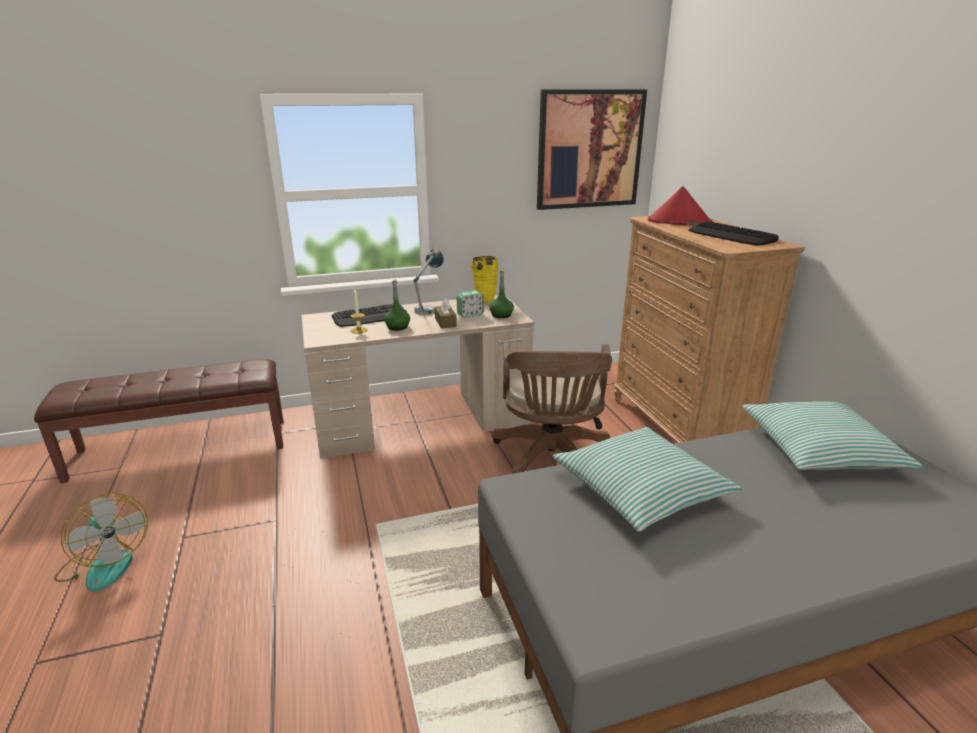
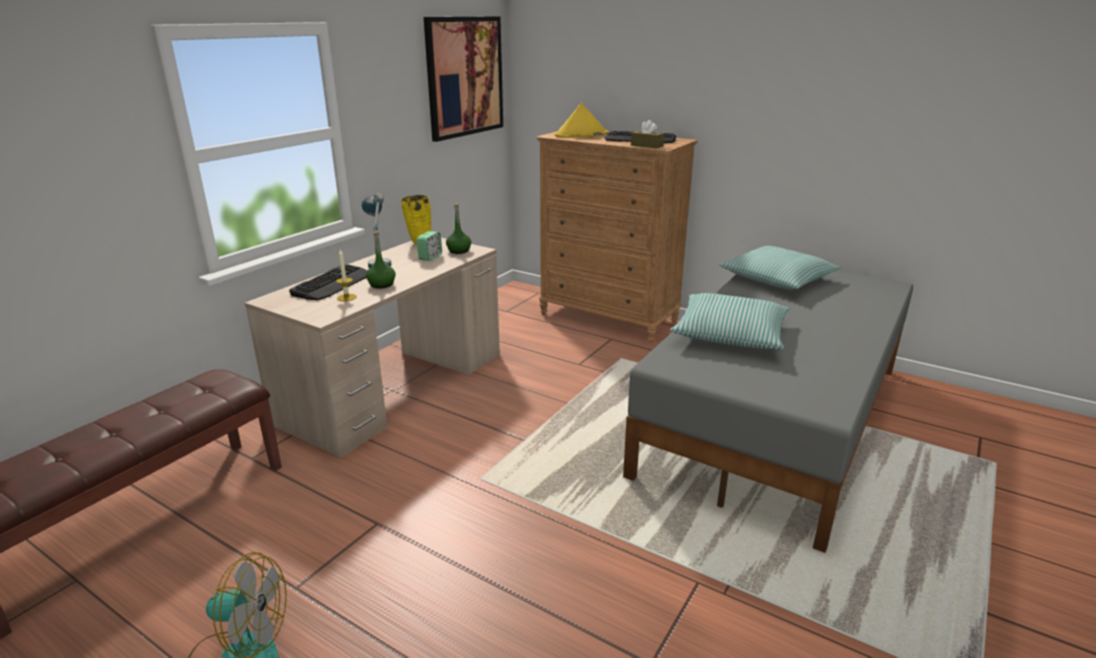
camera: 40 degrees left, 0 degrees up
(445, 322) = (420, 269): brown tissue box -> brown tissue box (647, 145)
(551, 460) = (553, 373): brown office chair -> none
(679, 222) = (581, 135): red hat -> yellow hat

